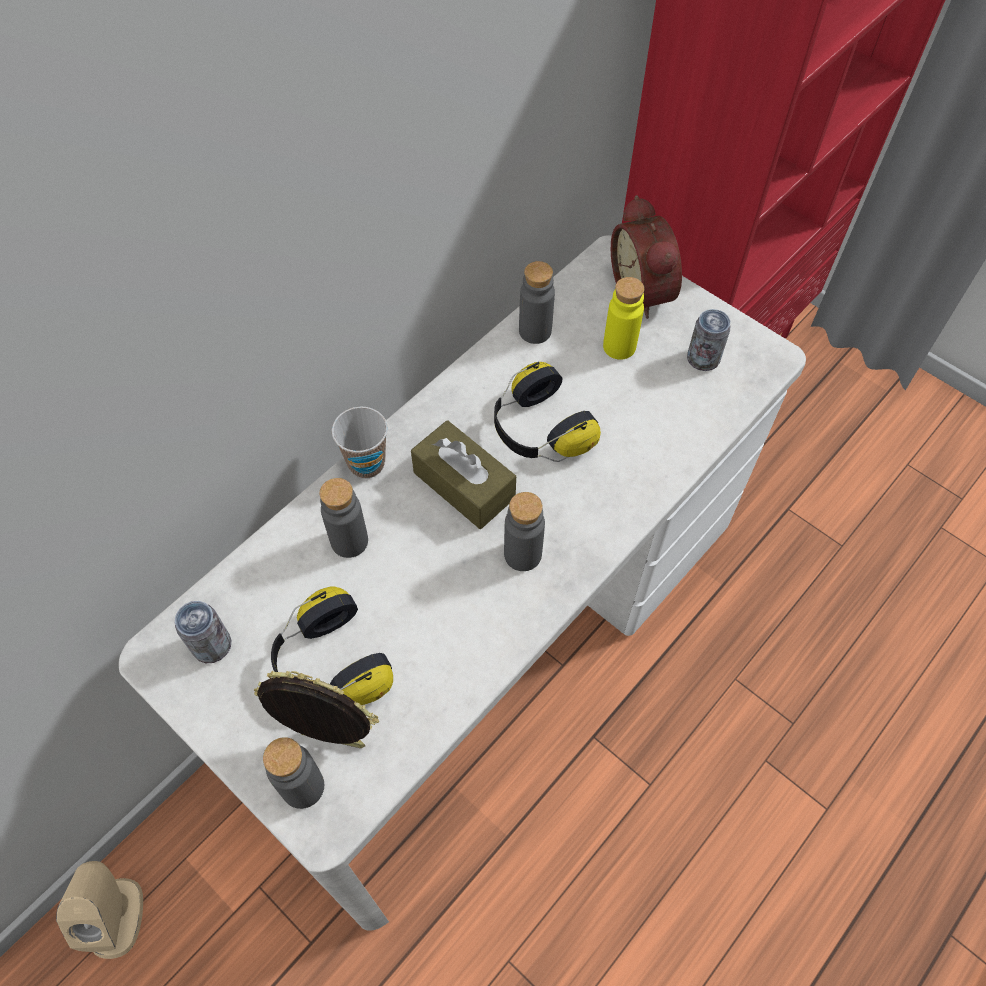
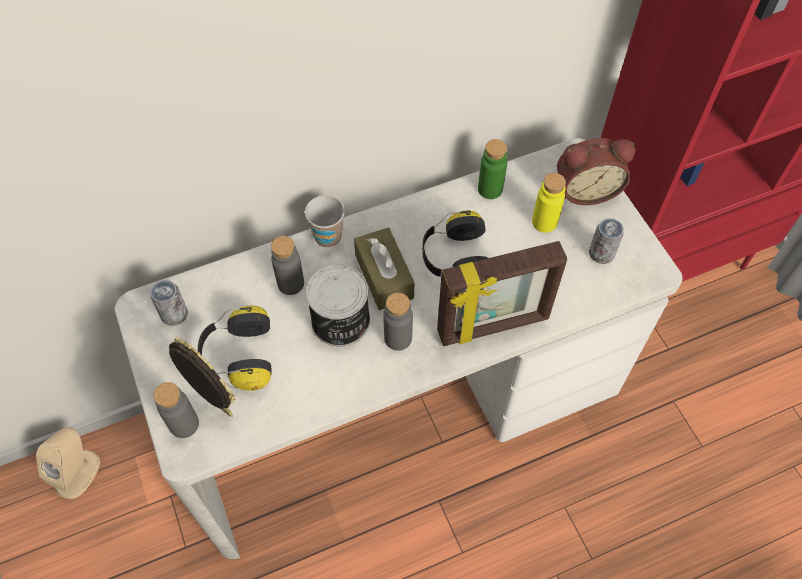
camera: 25 degrees right, 0 degrees up
(440, 564) = (341, 322): none -> can
(535, 331) = (490, 189): grey bottle -> green bottle
(628, 493) = (493, 326): none -> picture frame
(644, 291) = (585, 189): alarm clock -> alarm clock turned 105 degrees counterclockwise

